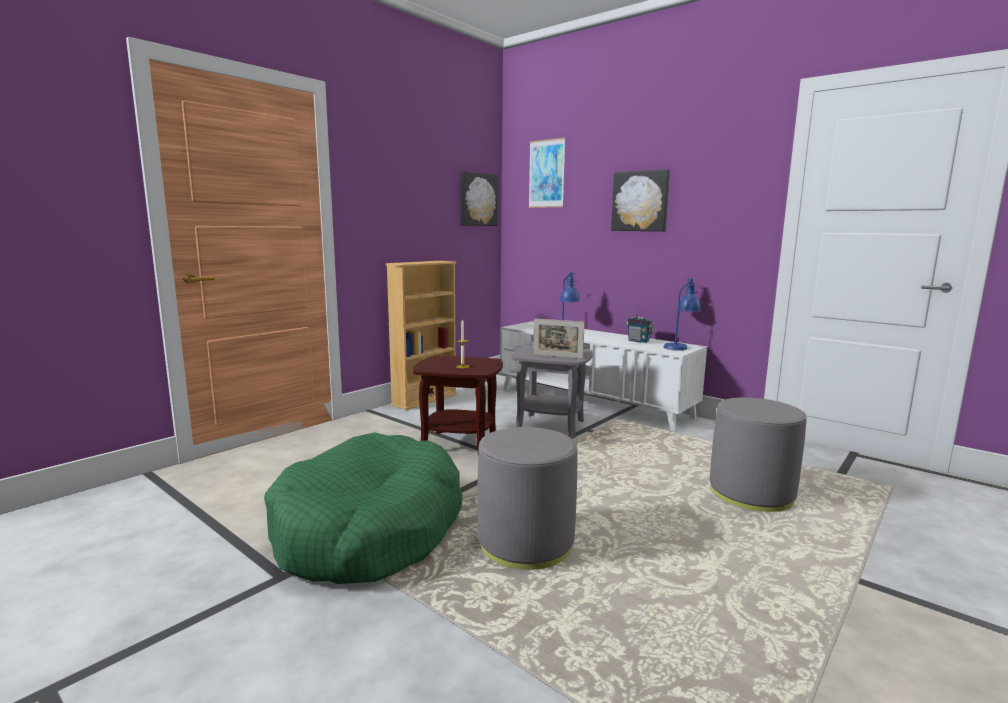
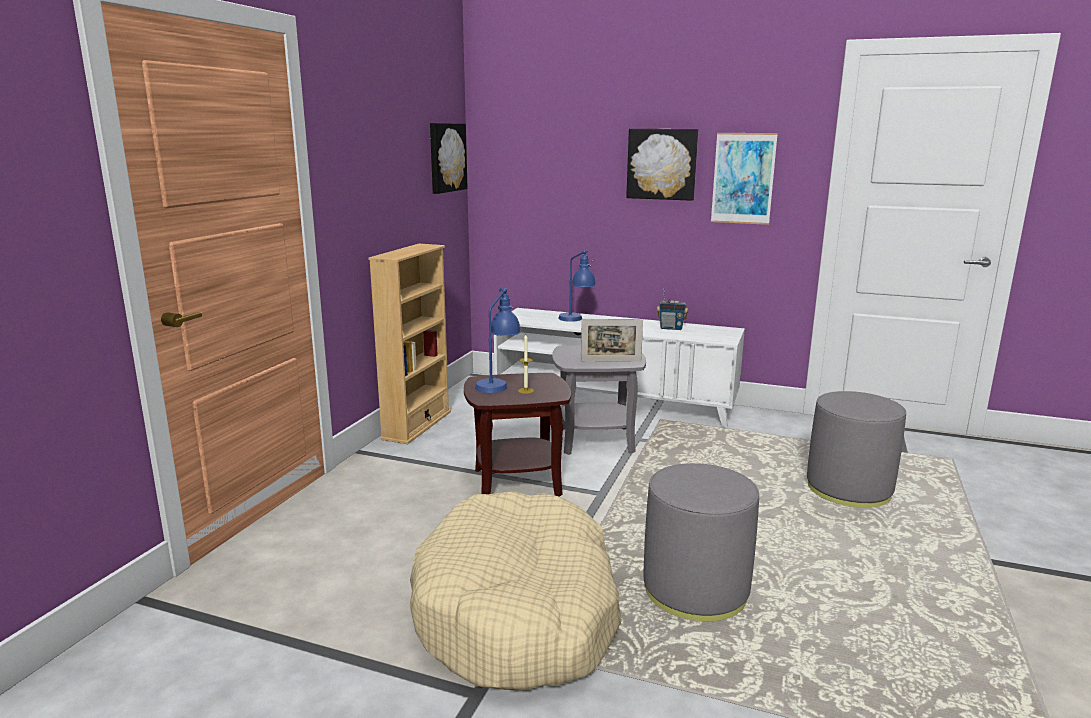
camera: 20 degrees left, 5 degrees up
(369, 529) = (518, 612): green dog bed -> beige dog bed
(546, 174) = (533, 124): picture -> picture (743, 178)
(680, 346) = (720, 331): blue table lamp -> blue table lamp (498, 383)

